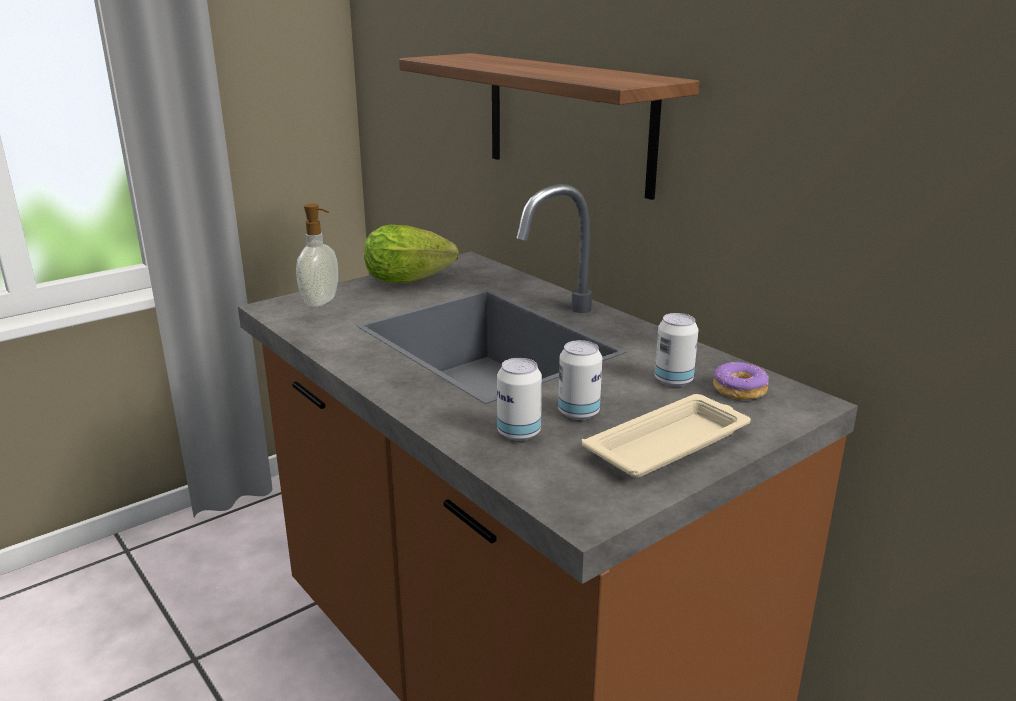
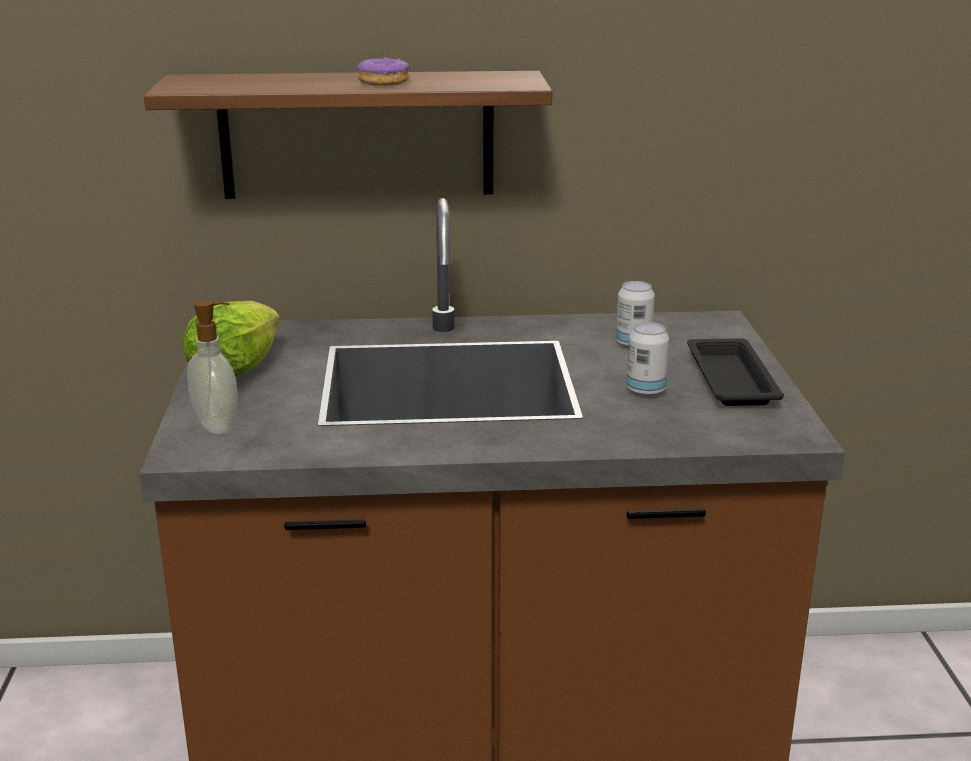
camera: 55 degrees left, 0 degrees up
(518, 433) = (653, 421): can -> none
(669, 444) = (730, 379): beige tray -> black tray
(740, 390) = (677, 331): donut -> donut (384, 82)

